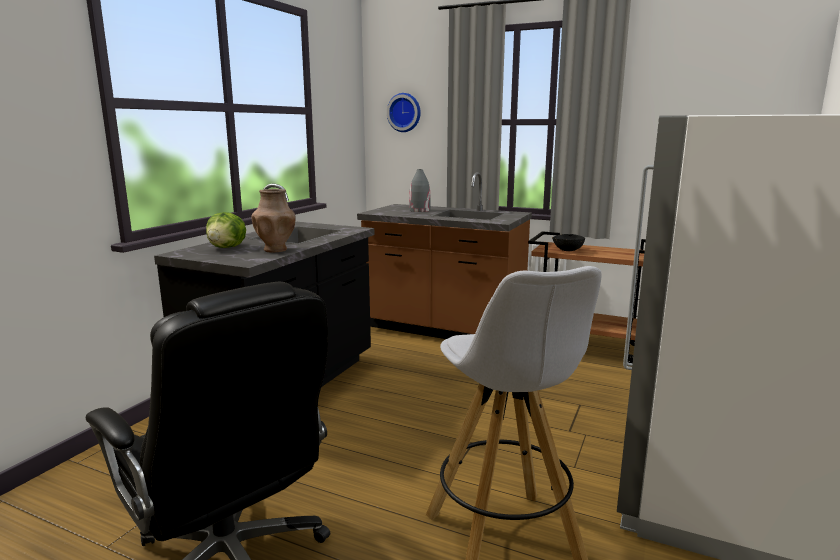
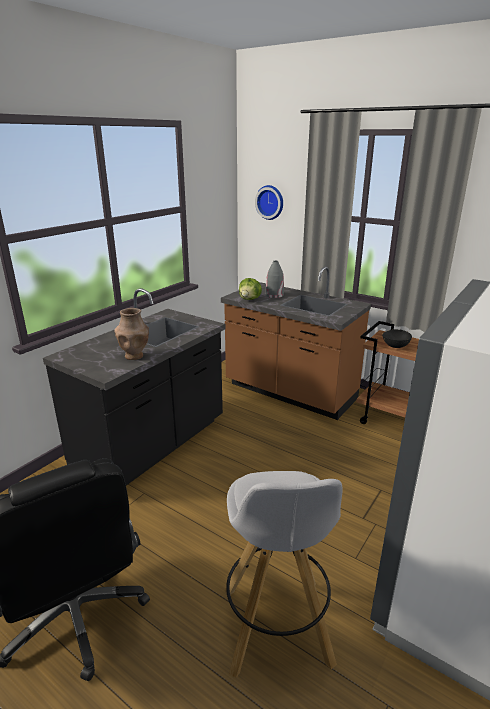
camera: 10 degrees right, 10 degrees up
(227, 247) = (99, 349): lettuce -> lettuce (250, 299)

